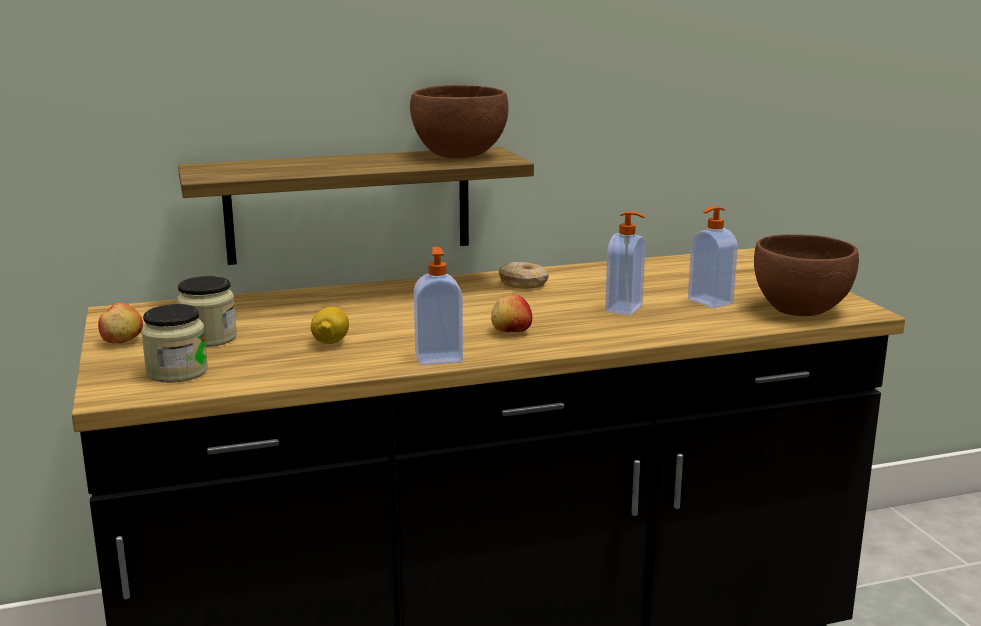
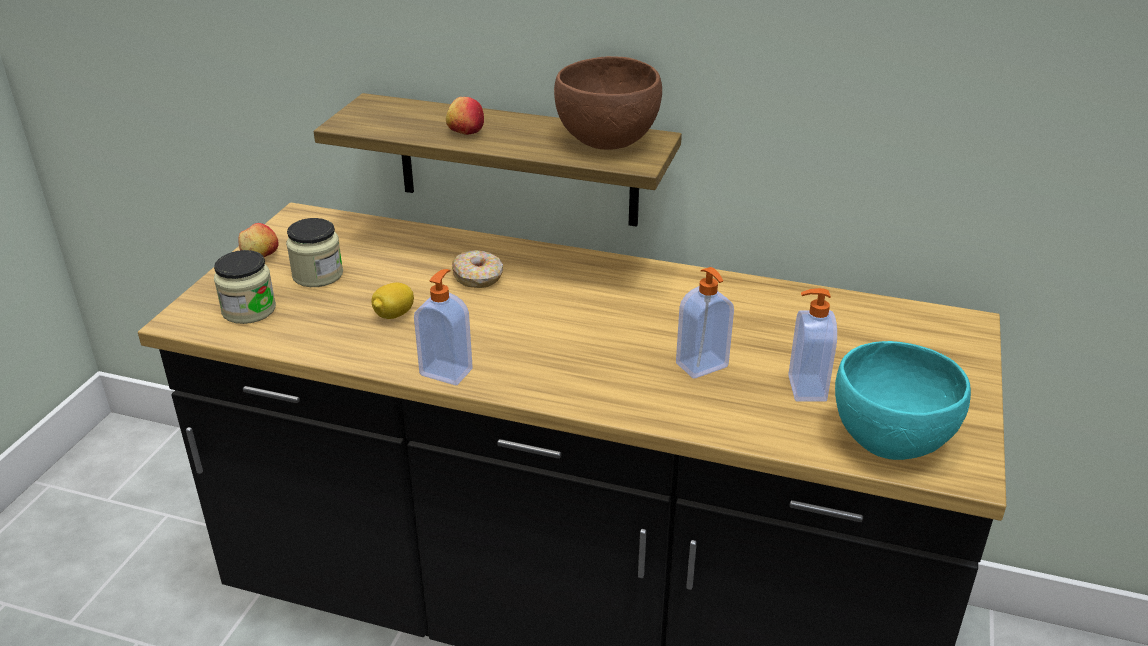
camera: 35 degrees right, 15 degrees up
(511, 332) = (552, 359): apple -> apple (465, 132)
(524, 283) = (657, 290): donut -> donut (478, 277)
(800, 310) = (889, 442): brown bowl -> turquoise bowl

